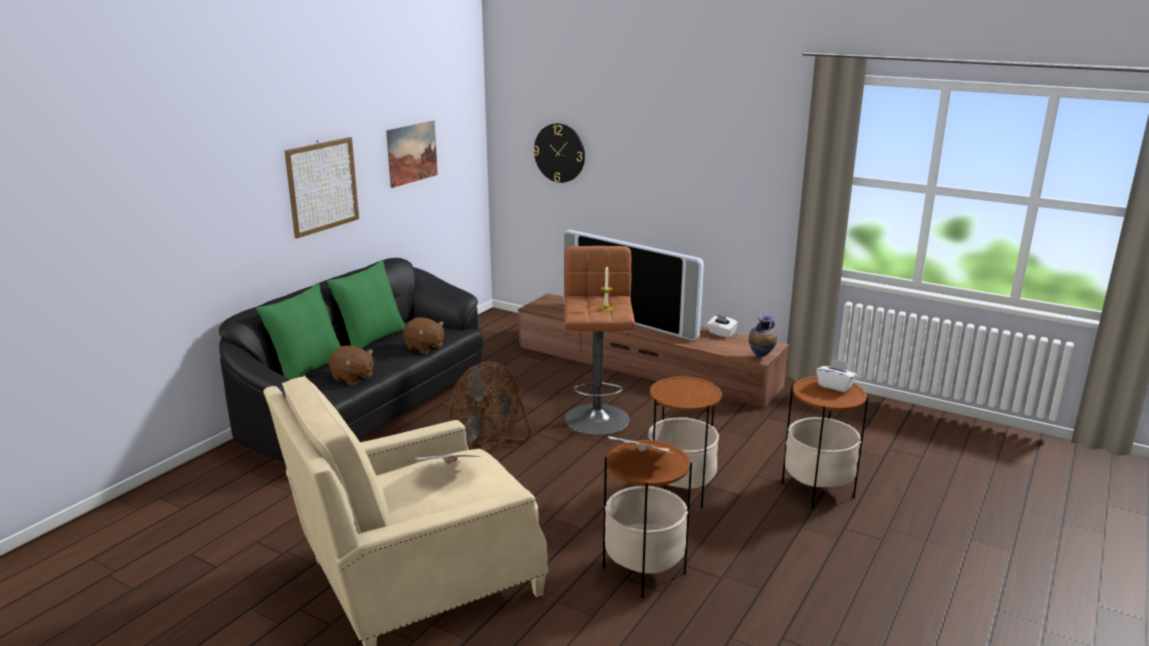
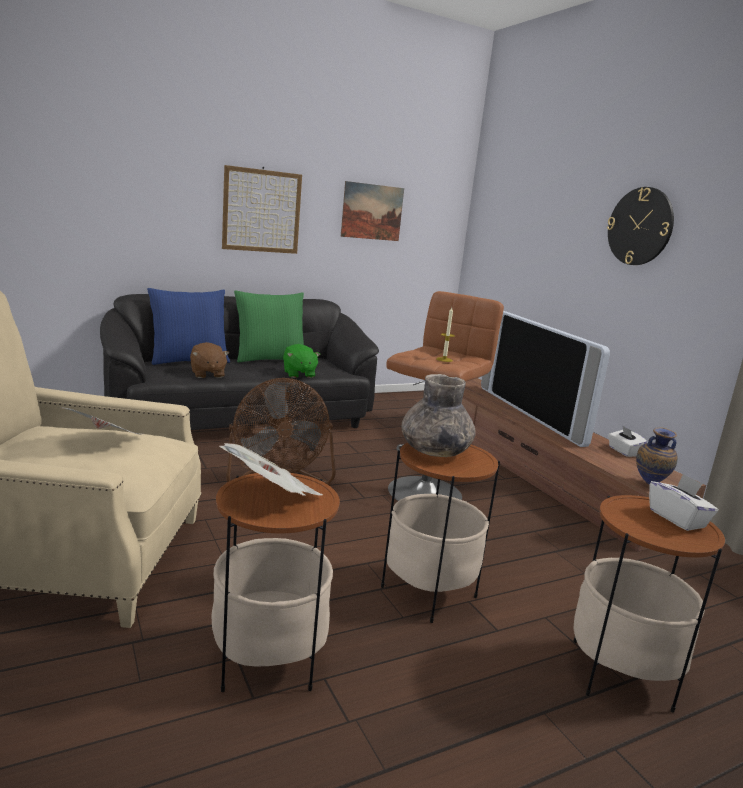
camera: 30 degrees right, 5 degrees down
(307, 368) = (189, 360): green pillow -> blue pillow
(424, 347) = (299, 374): brown plush toy -> green plush toy
(559, 153) = (519, 237): wall clock -> wall clock (640, 226)
(673, 391) = (434, 451): none -> grey vase

